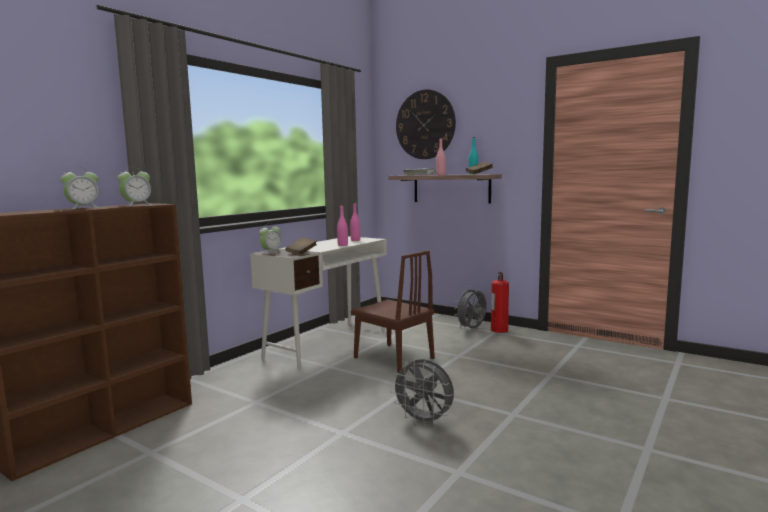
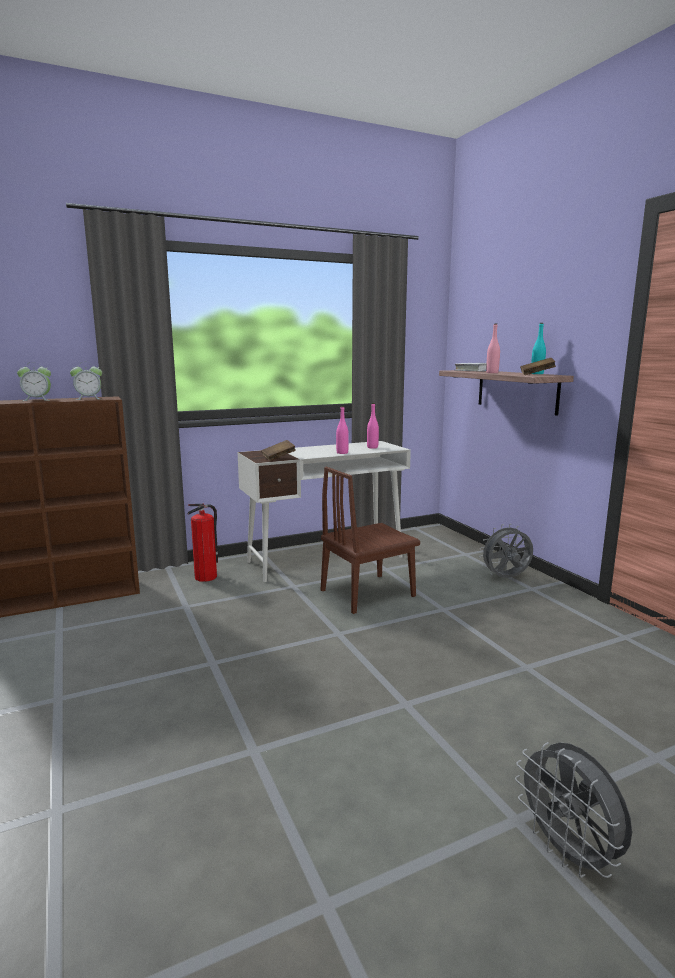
camera: 30 degrees right, 5 degrees up
(271, 252) = (256, 453): alarm clock -> none
(393, 358) = (367, 593): brown chair -> brown chair turned 75 degrees clockwise
(424, 421) = (299, 678): grey fan -> grey fan (568, 853)
(425, 124) = (496, 304): wall clock -> none
(499, 330) = (541, 587): fire extinguisher -> fire extinguisher (206, 577)

